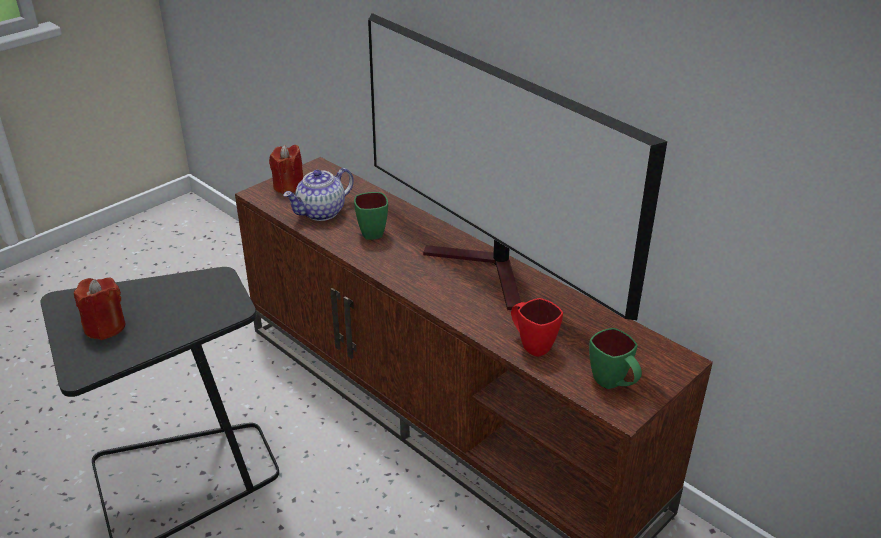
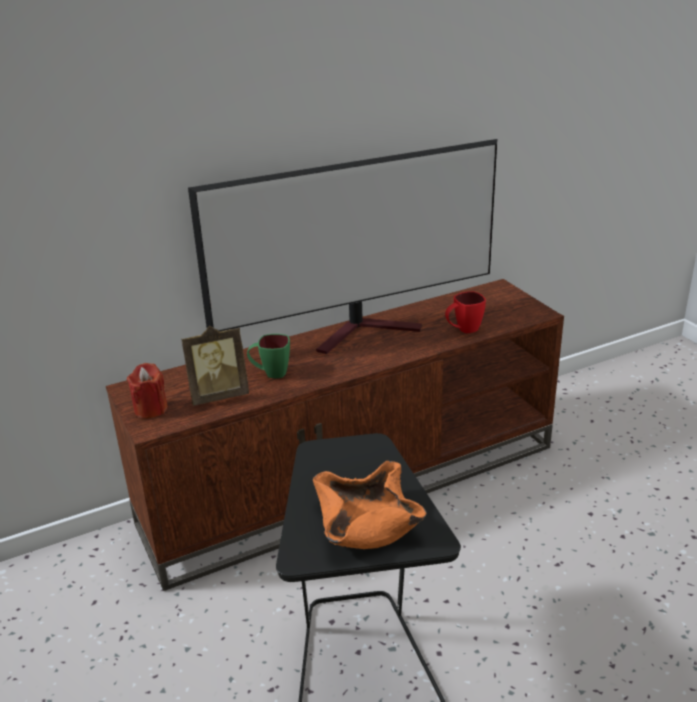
camera: 70 degrees left, 5 degrees down
(105, 327) = (365, 524): red candle -> orange bowl
(321, 213) = (218, 395): teapot -> picture frame
(613, 384) = (515, 311): green mug -> none

